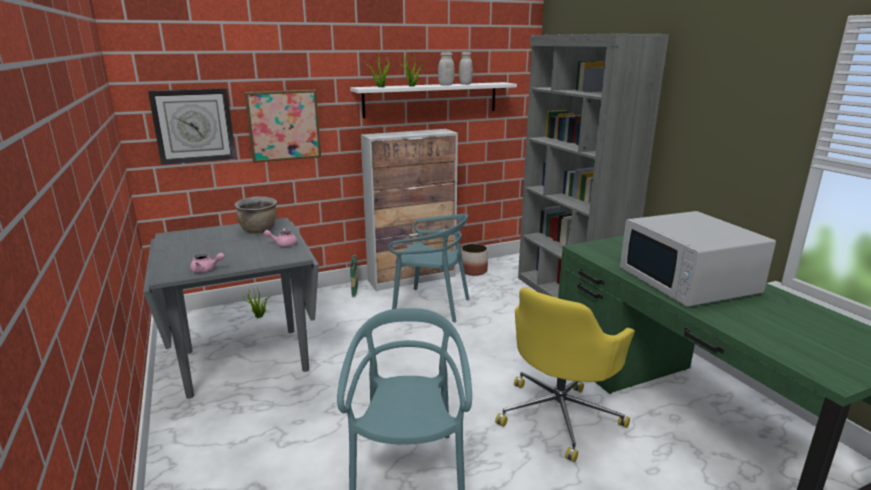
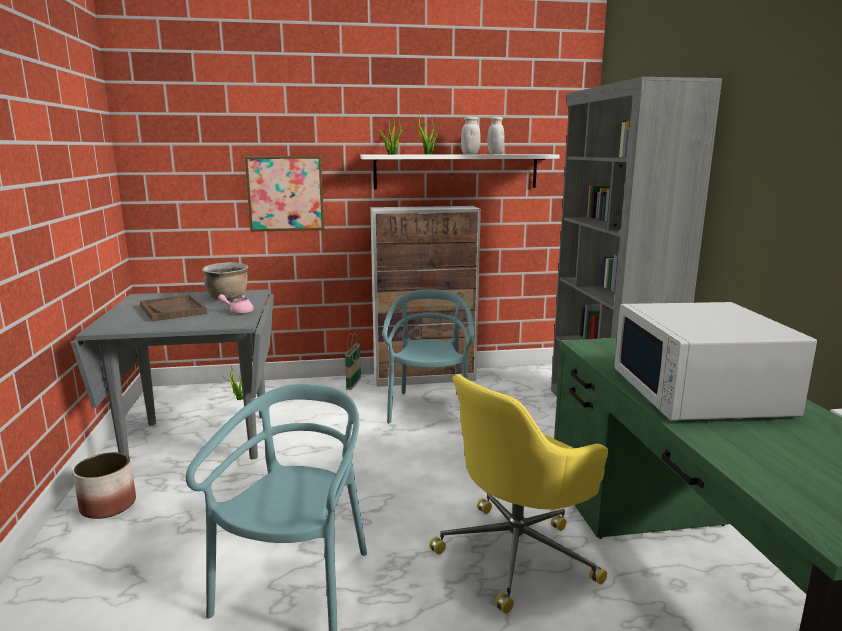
camera: 15 degrees right, 5 degrees down
(194, 126) = (192, 189): wall clock -> none
(206, 270) = (141, 327): pink teapot -> none
(218, 248) = (173, 310): none -> brown tray
(431, 306) = (429, 408): turquoise chair -> turquoise chair turned 120 degrees counterclockwise
(473, 271) = (500, 377): planter -> planter (107, 505)

